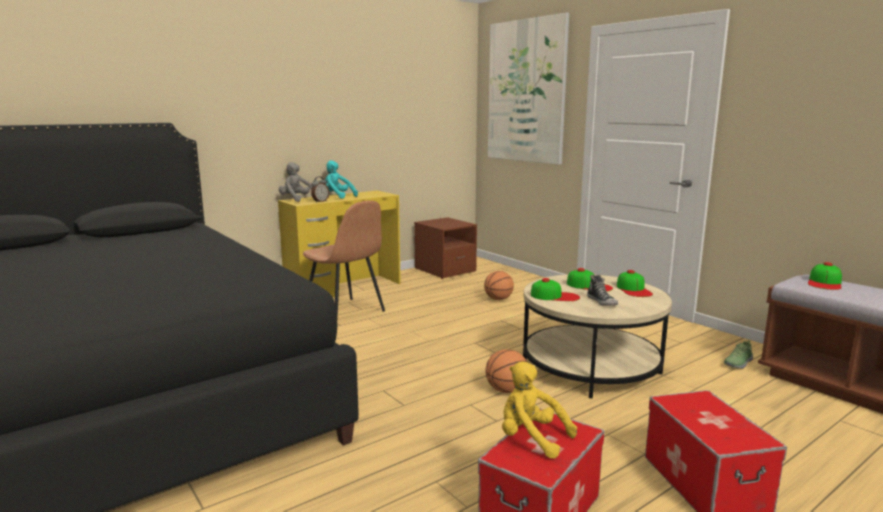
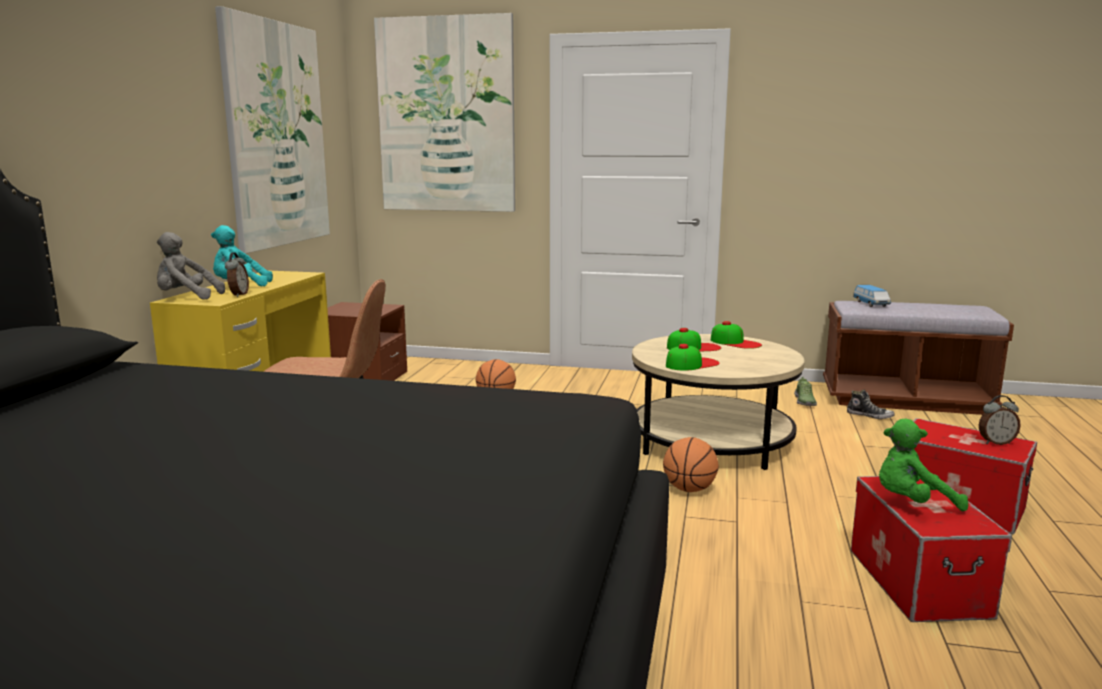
camera: 40 degrees left, 0 degrees up
(397, 106) = (276, 135): none -> picture
(531, 438) = (912, 503): yellow plush toy -> green plush toy
(602, 302) = (742, 359): shoe -> shoe (870, 416)
(735, 431) = (995, 442): none -> alarm clock
(825, 282) = (871, 304): cap -> toy car

